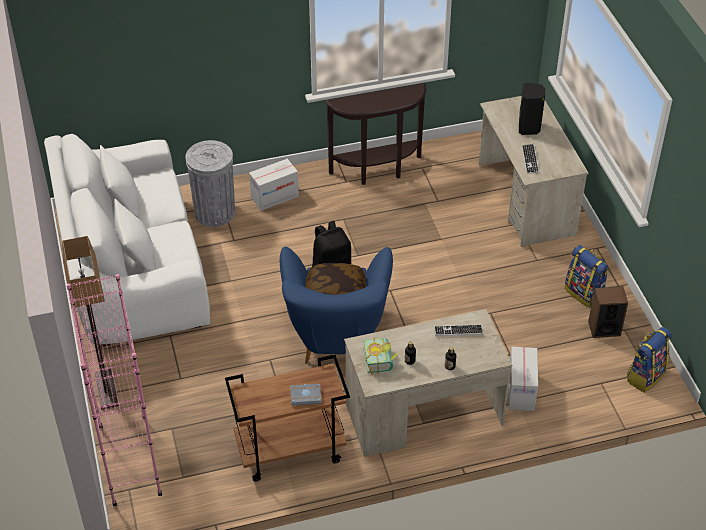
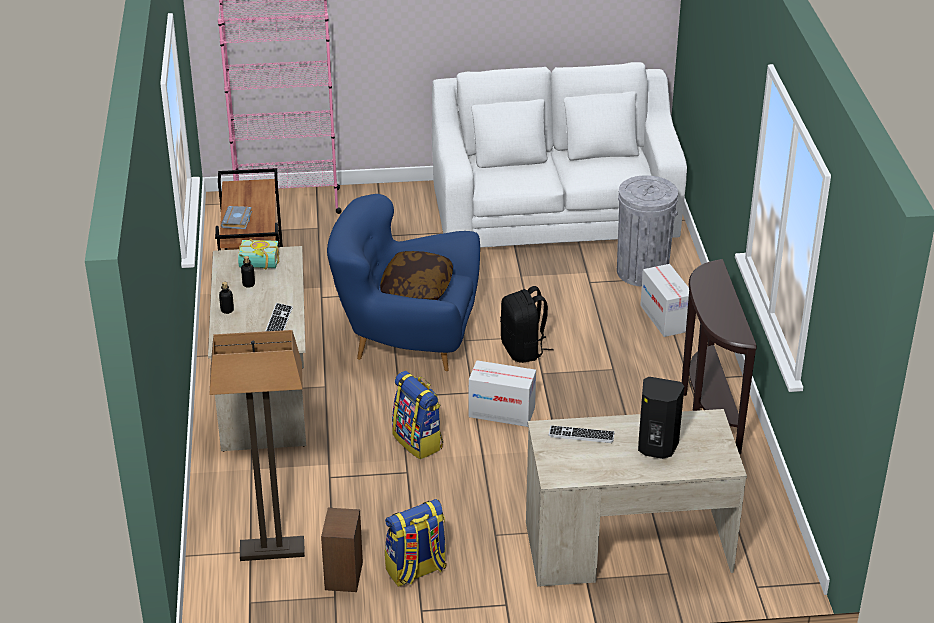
camera: 100 degrees right, 10 degrees down
(106, 390) = (384, 193): floor lamp -> floor lamp (272, 550)
(521, 391) = (267, 476): cardboard box -> cardboard box (501, 412)
(645, 376) = (245, 598): backpack -> backpack (418, 441)

